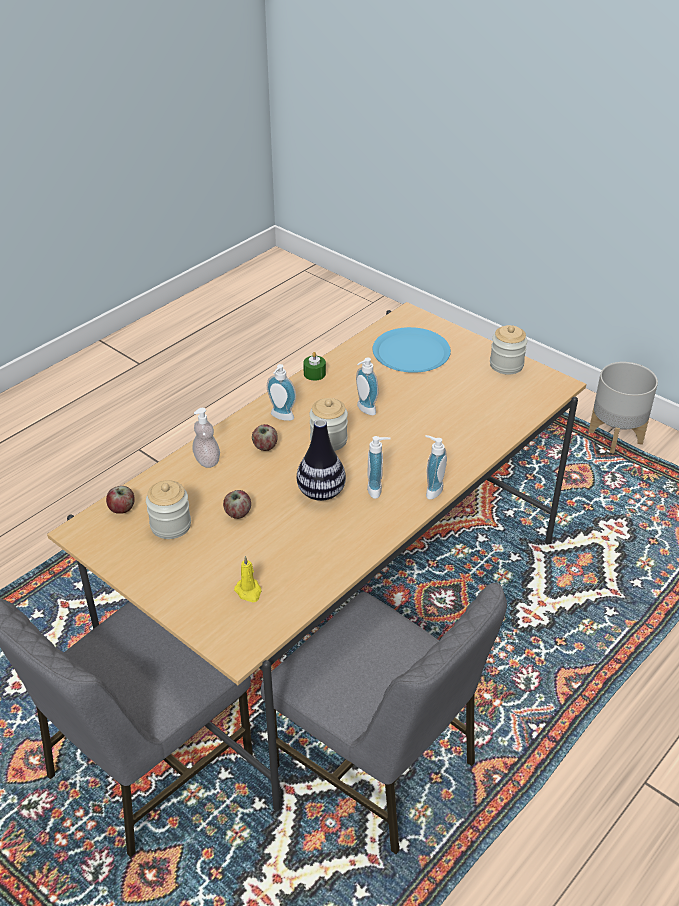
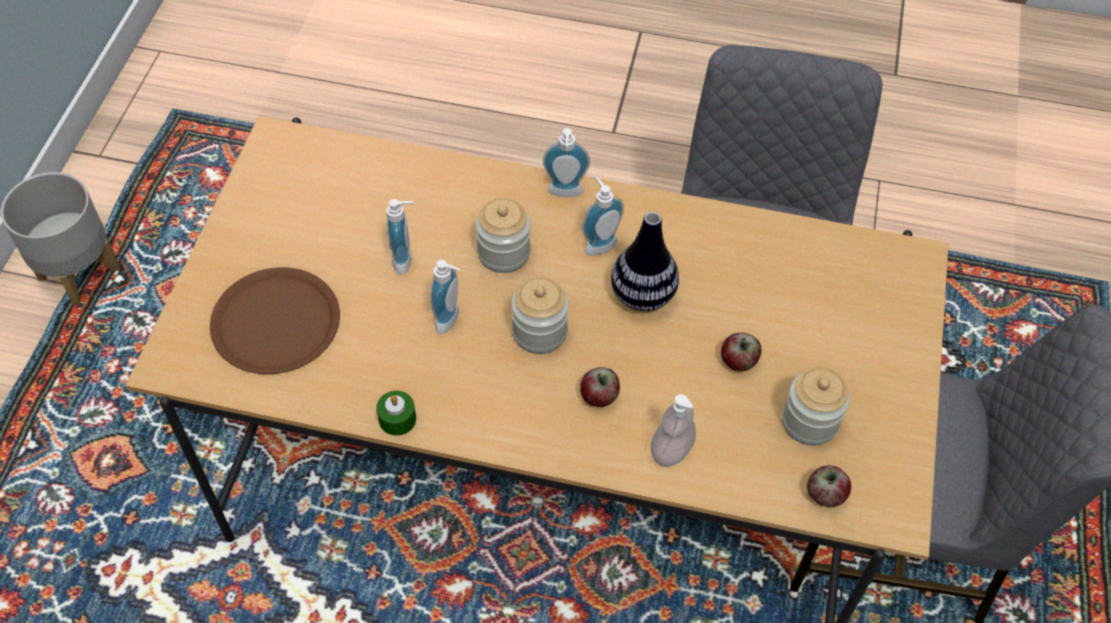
camera: 120 degrees left, 15 degrees up
(249, 591) = (840, 289): yellow candle -> none
(281, 417) = (526, 410): soap dispenser -> soap dispenser (406, 260)
(411, 352) = (276, 322): blue plate -> brown plate
(506, 365) = (256, 204): jar -> jar (503, 253)

